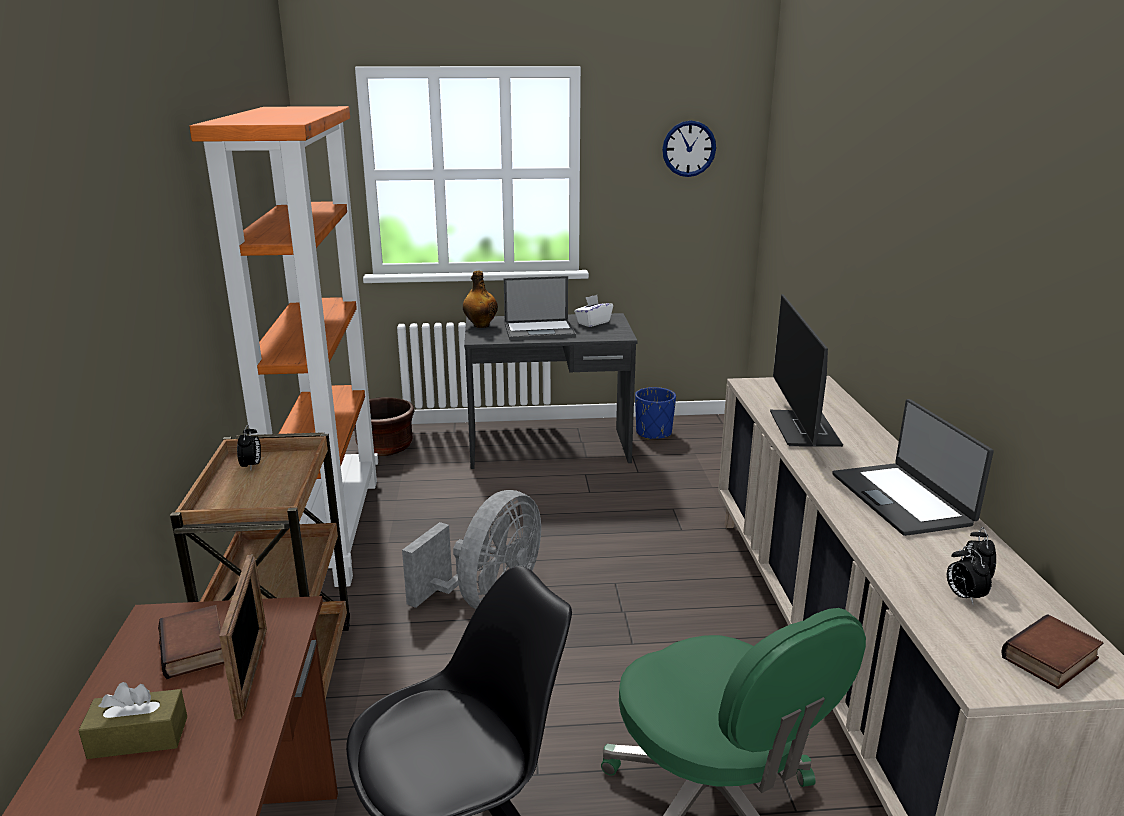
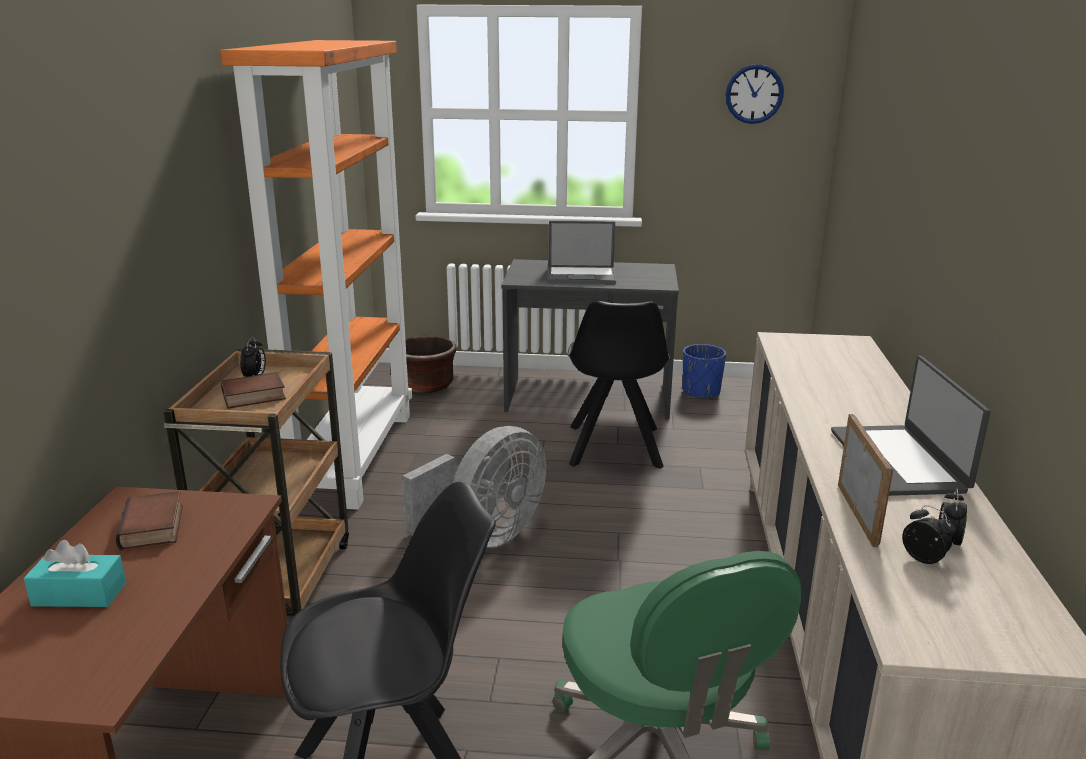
camera: 10 degrees right, 0 degrees up
(138, 737) = (79, 594): brown tissue box -> turquoise tissue box
(252, 671) = (195, 552): picture frame -> picture frame (857, 514)
(480, 325) = (524, 268): bottle -> none
(588, 497) = (614, 448): none -> black chair
(593, 322) = (639, 271): white tissue box -> none
(805, 430) = (820, 387): monitor -> none
(963, 596) = (924, 559): alarm clock -> alarm clock turned 150 degrees clockwise
(1051, 660) = (997, 630): book -> book (253, 397)

